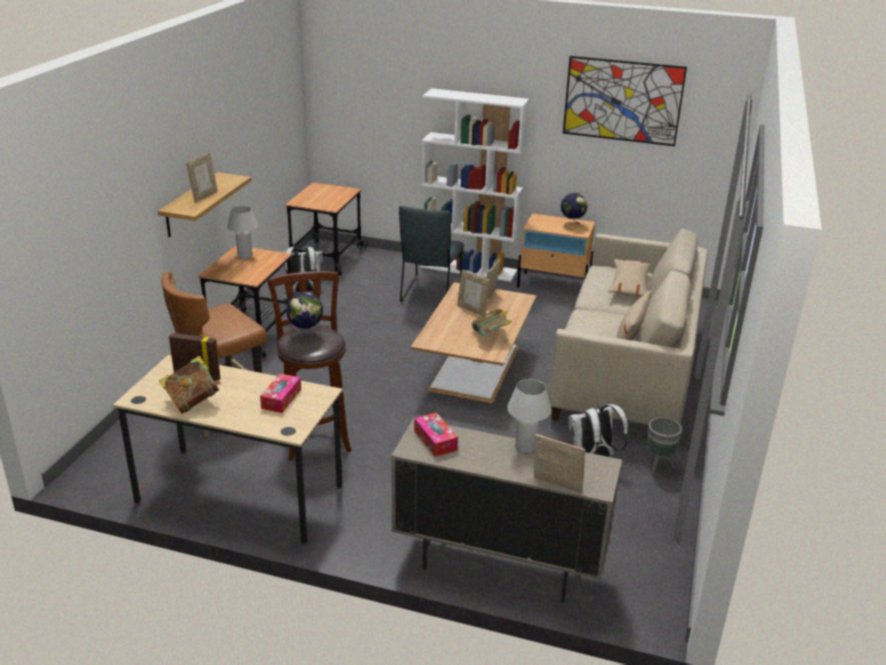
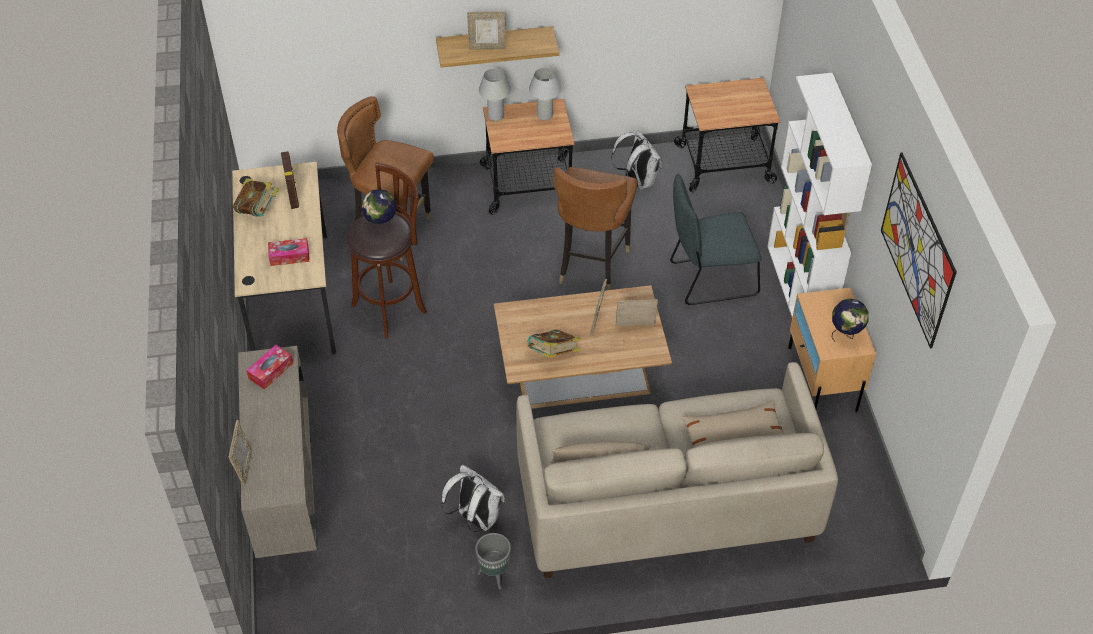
camera: 65 degrees right, 20 degrees up
(367, 332) = (591, 264): none -> brown chair
(525, 448) = (289, 432): white table lamp -> white table lamp (495, 116)

